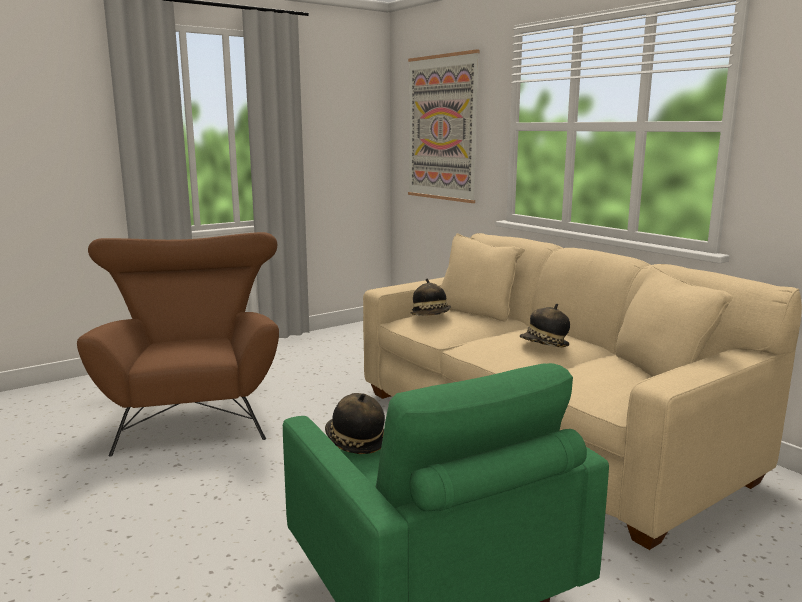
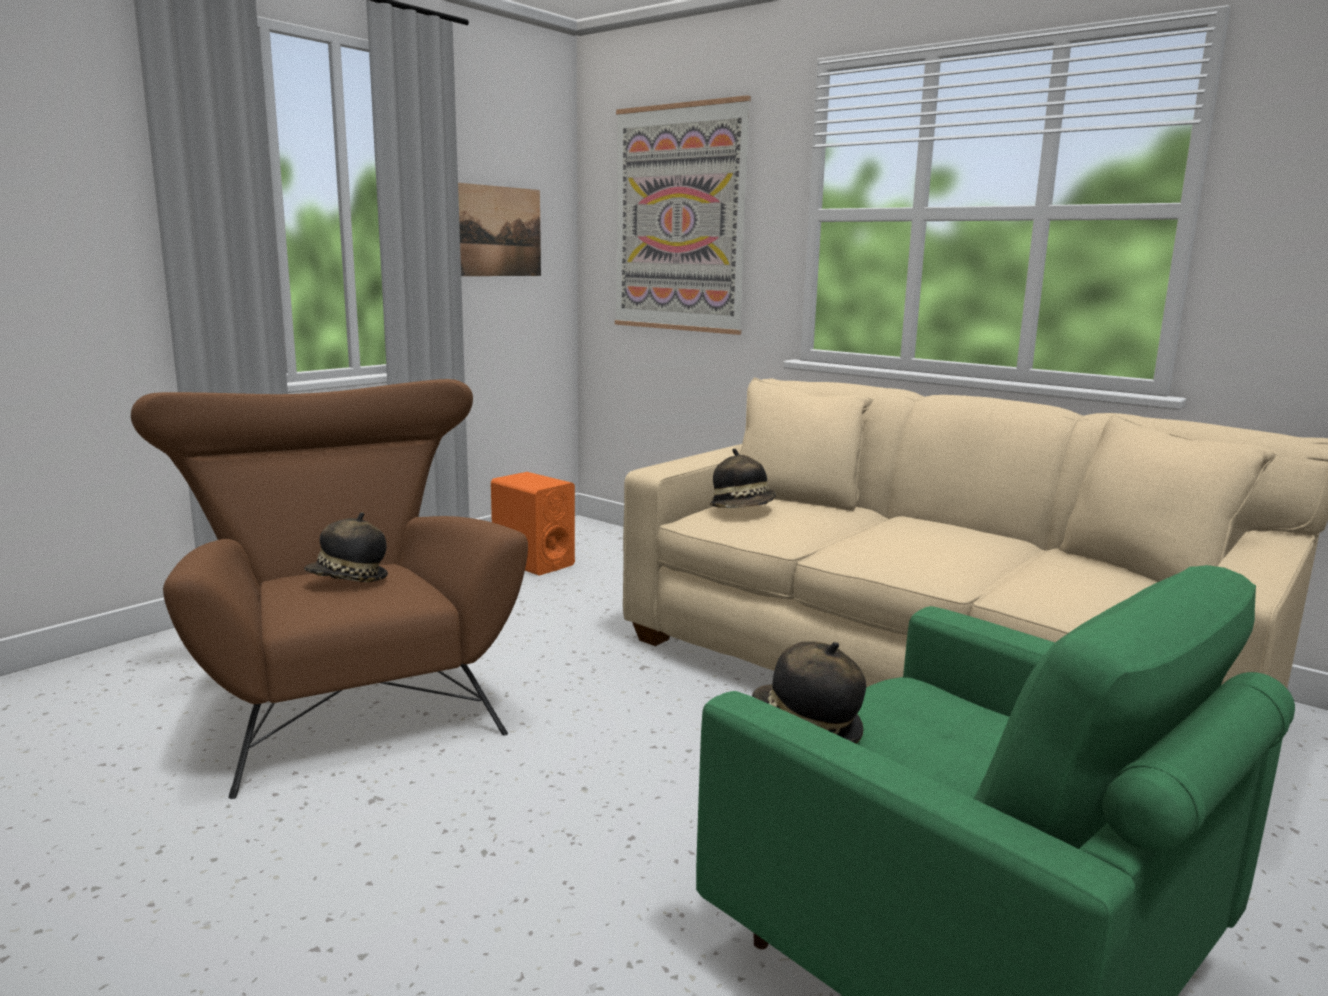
camera: 15 degrees left, 0 degrees up
(333, 138) = (499, 231): none -> picture
(343, 343) = (533, 562): none -> orange speaker
(544, 345) = (957, 543): hat -> hat (348, 580)

